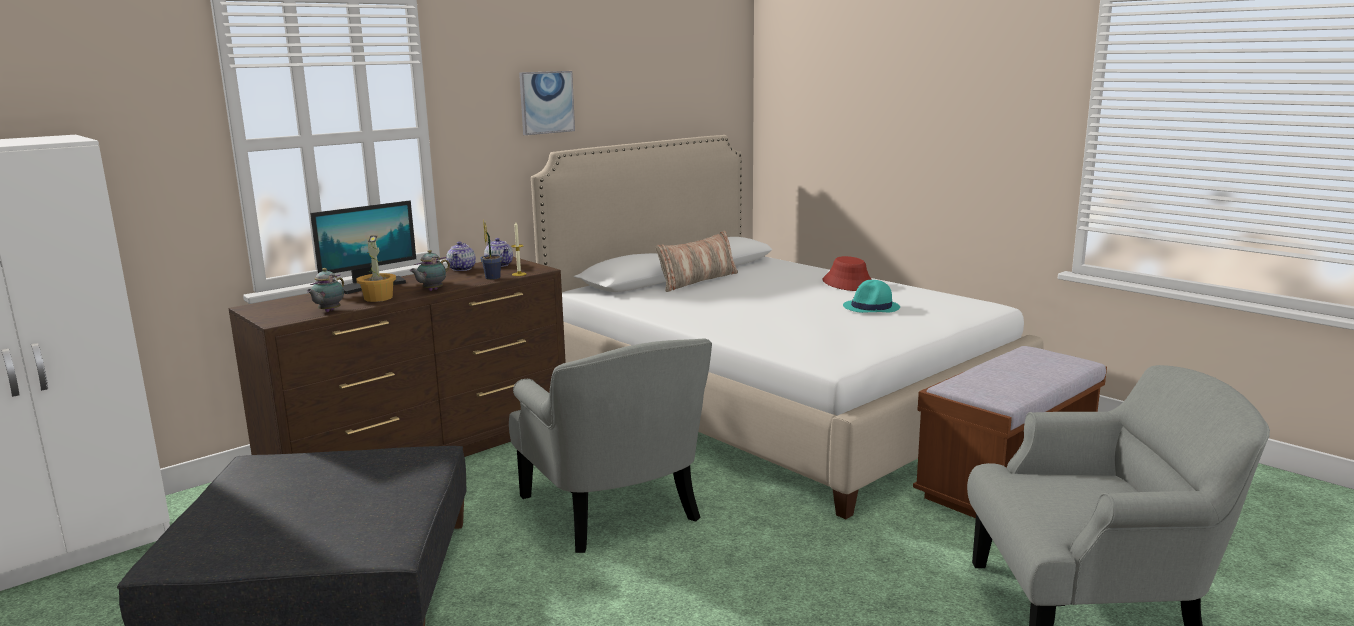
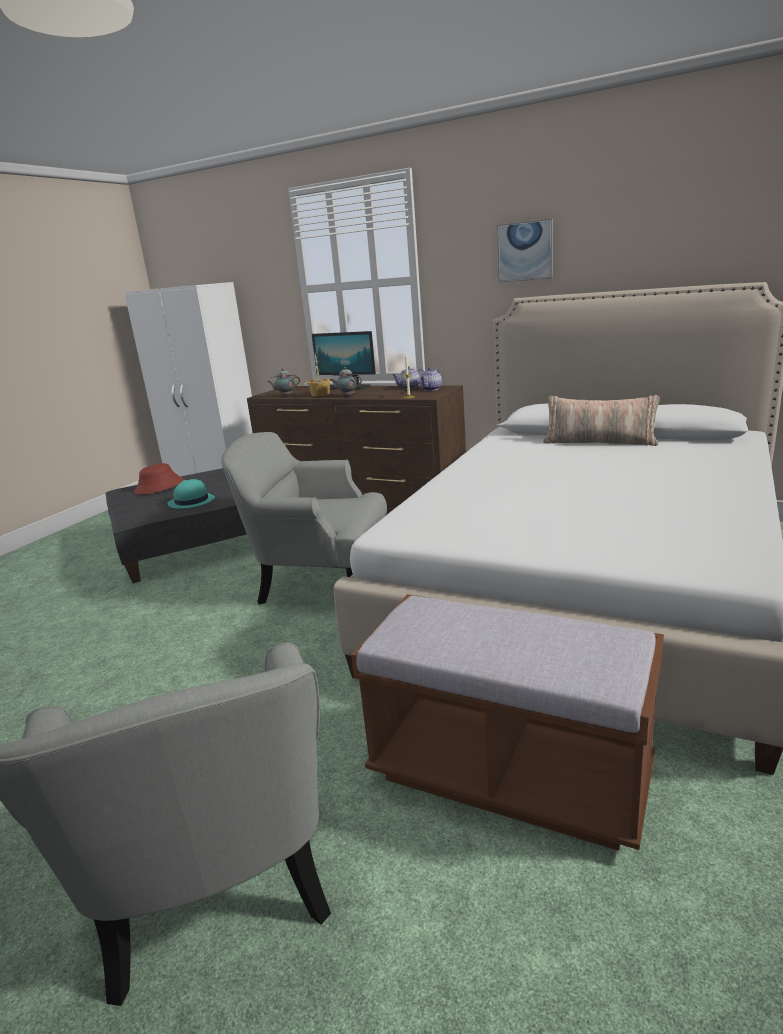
camera: 70 degrees right, 5 degrees up
(492, 277) = (393, 395): potted plant -> none
(613, 508) = (320, 580): grey armchair -> grey armchair turned 60 degrees clockwise
(848, 283) = (704, 487): red hat -> red hat (159, 486)
(871, 307) = (612, 512): turquoise hat -> turquoise hat (191, 501)

